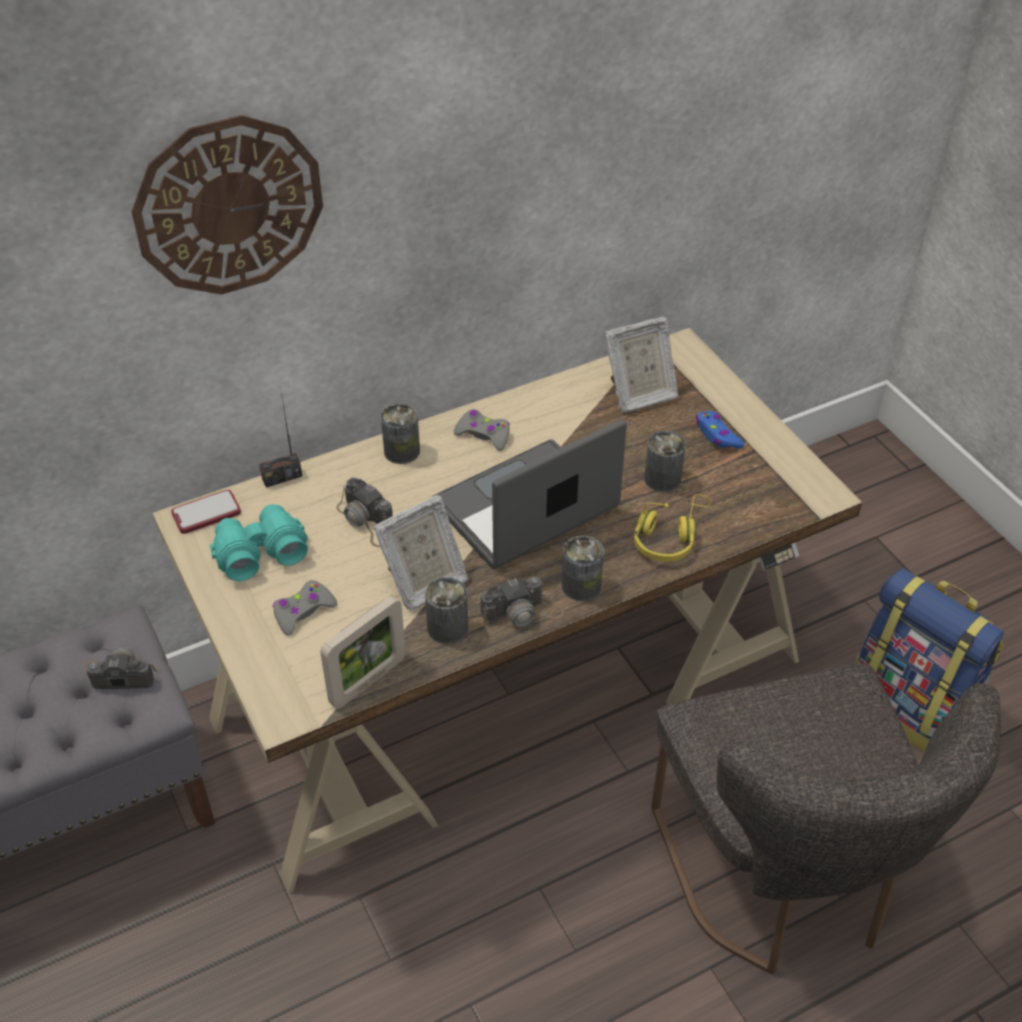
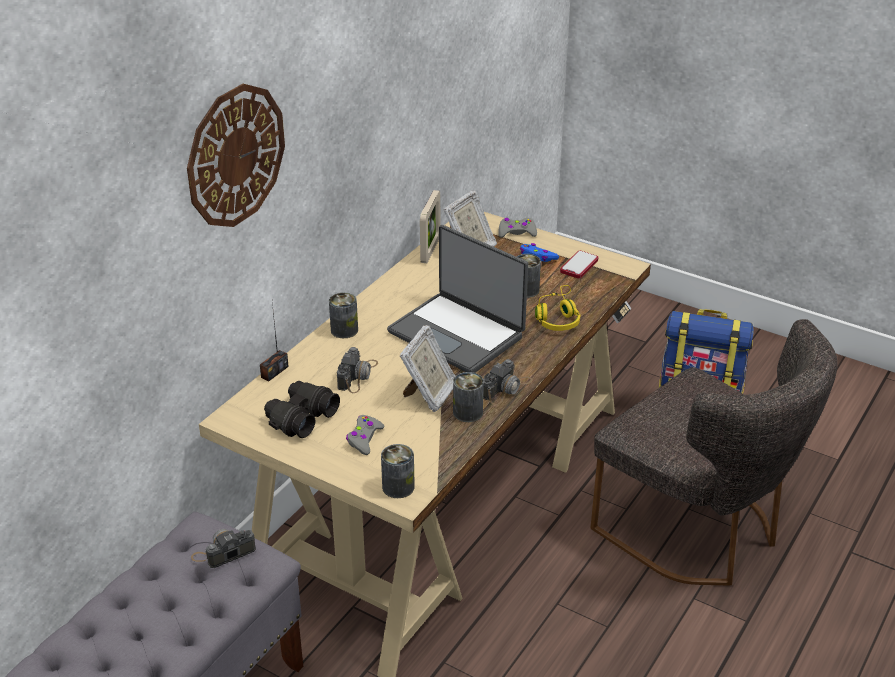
camera: 30 degrees left, 10 degrees down
(206, 513) = (240, 410): phone -> phone (579, 266)
(259, 551) = (300, 417): turquoise binoculars -> black binoculars
(366, 520) = (357, 375): camera -> camera turned 90 degrees counterclockwise
(368, 681) = (444, 459): picture frame -> picture frame (430, 250)
(483, 435) = (390, 303): grey game controller -> grey game controller (516, 232)
(527, 509) = (458, 333): laptop -> laptop turned 75 degrees counterclockwise
(581, 586) = (529, 361): can -> can (398, 487)

